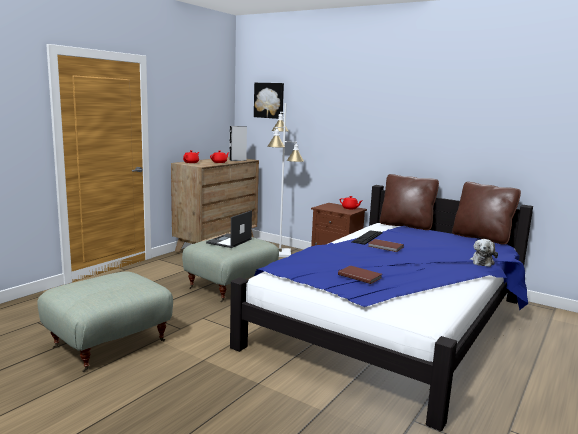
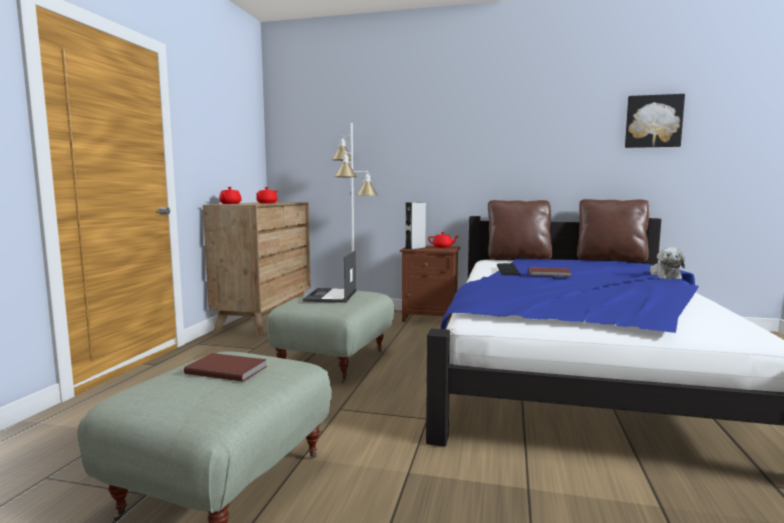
camera: 20 degrees left, 5 degrees down
(237, 160) = (284, 202): grey speaker -> grey speaker (415, 248)
(269, 100) = (316, 126): picture -> picture (653, 121)
(359, 276) = (594, 301): brown book -> brown book (226, 369)

